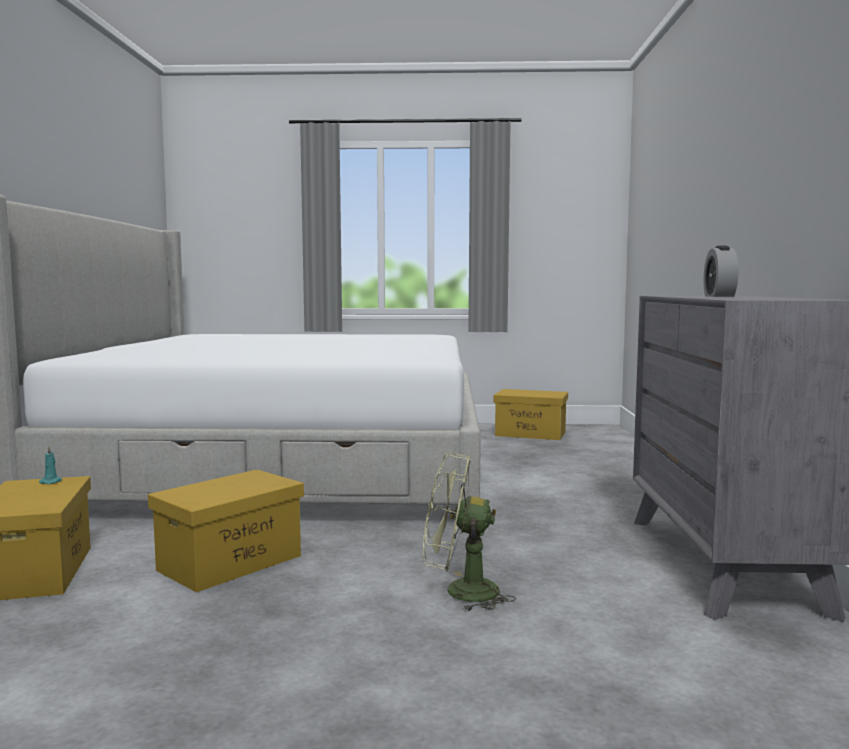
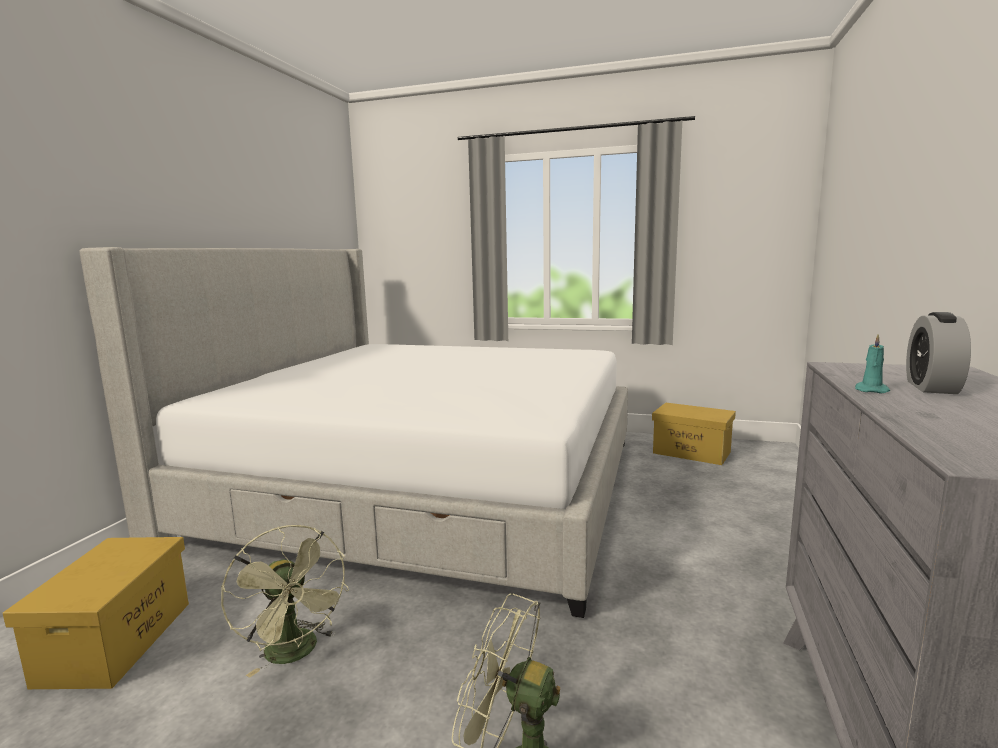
camera: 15 degrees right, 5 degrees up
(52, 482) = (141, 545): turquoise candle -> turquoise candle (871, 390)
(231, 562) = (296, 653): yellow storage box -> green fan

